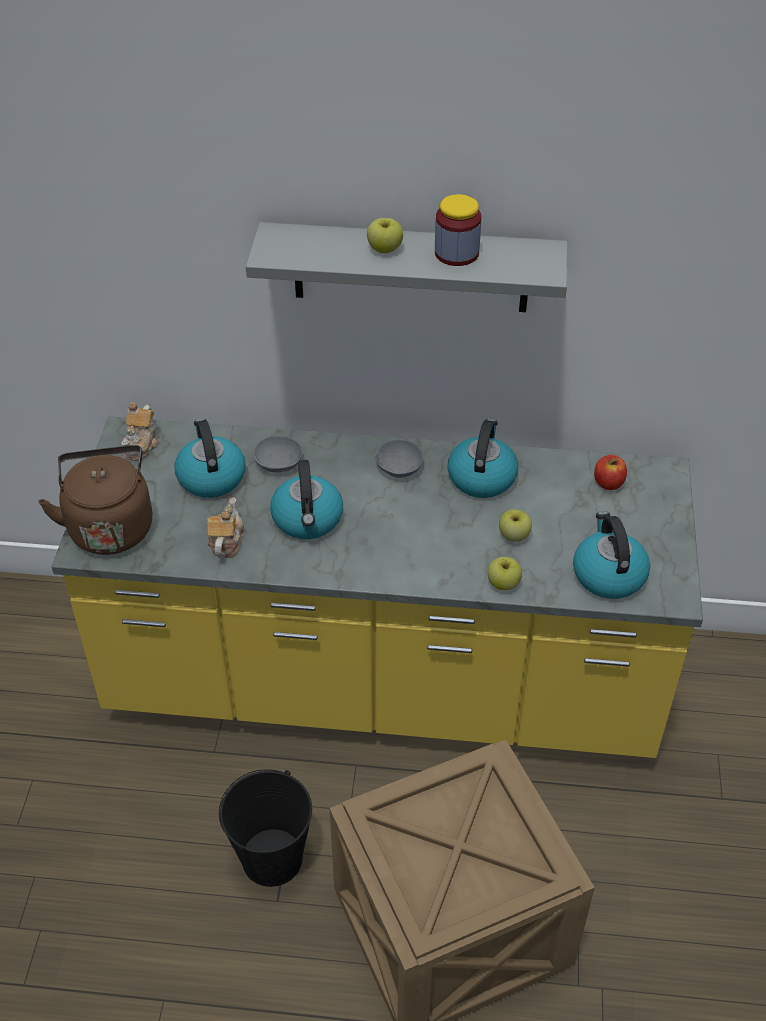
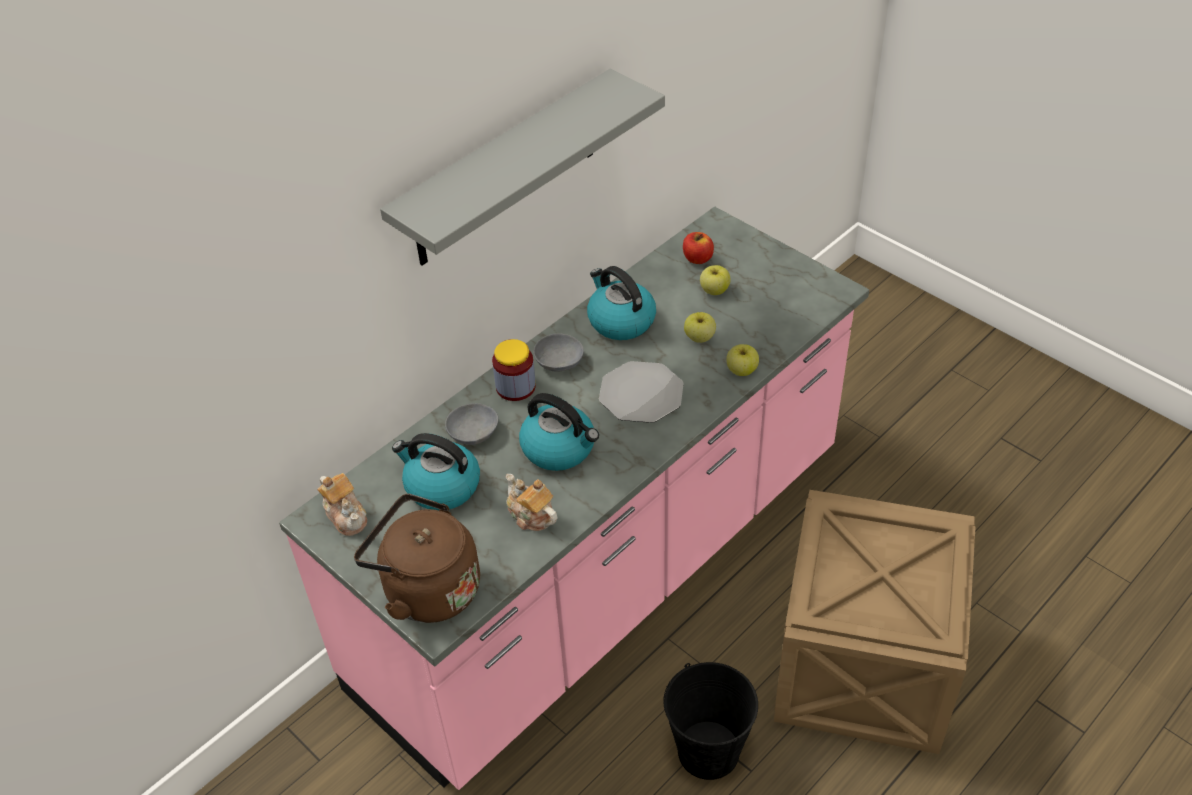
camera: 50 degrees left, 0 degrees up
(383, 683) = (605, 572): yellow counter -> pink counter
(384, 249) = (508, 158): apple -> apple (714, 290)
(412, 535) = (641, 394): none -> plate
(456, 253) = (560, 125): jar -> jar (515, 387)
(608, 574) = (785, 310): kettle -> none

